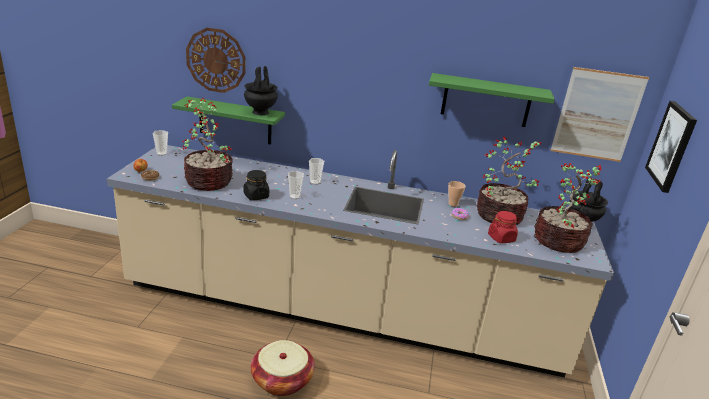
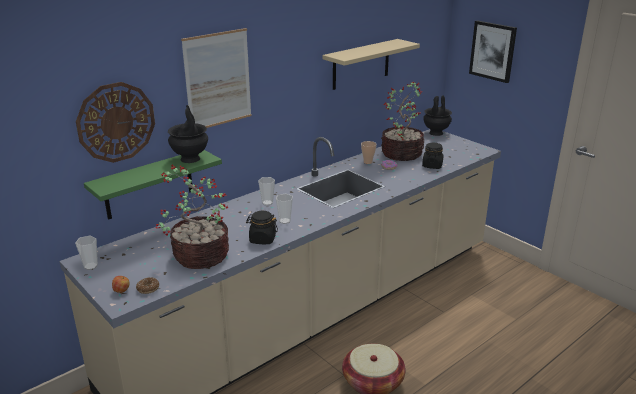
camera: 50 degrees left, 0 degrees up
(486, 100) = (361, 64): green shelf -> beige shelf
(501, 238) = (432, 165): red jar -> black jar
(558, 242) = (453, 150): potted plant -> none
(597, 115) = (424, 47): picture -> picture (218, 79)

